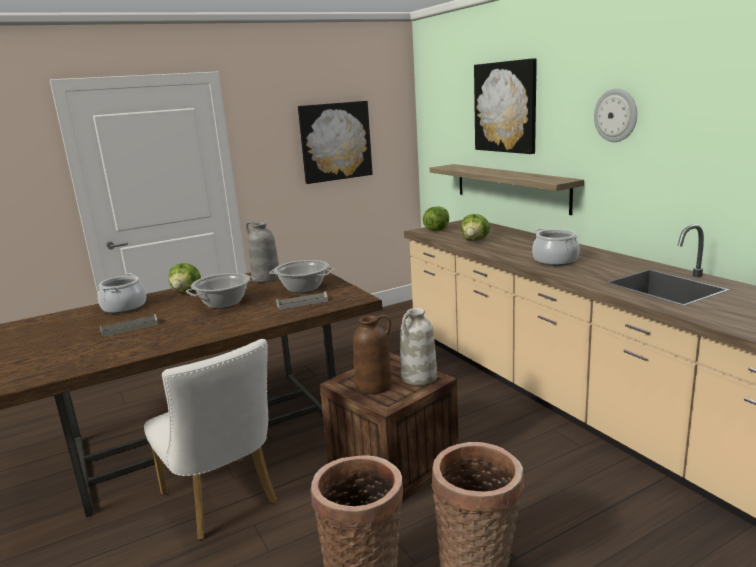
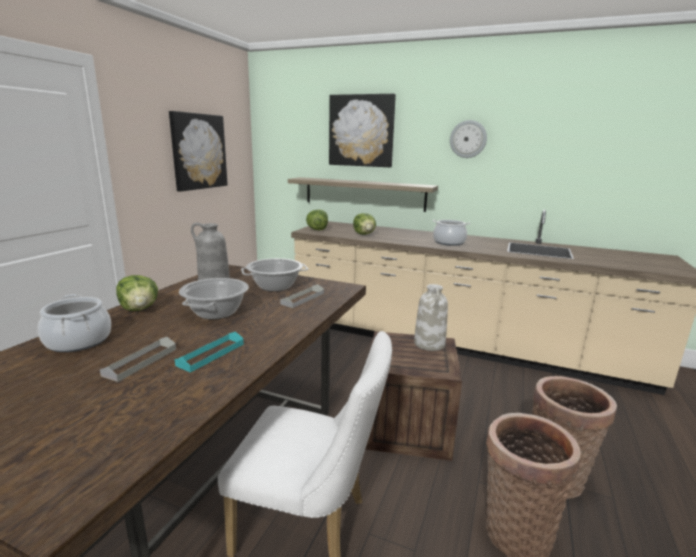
camera: 40 degrees left, 0 degrees up
(168, 332) = (211, 354): none -> turquoise tray
(374, 385) = (410, 359): brown vase -> none

